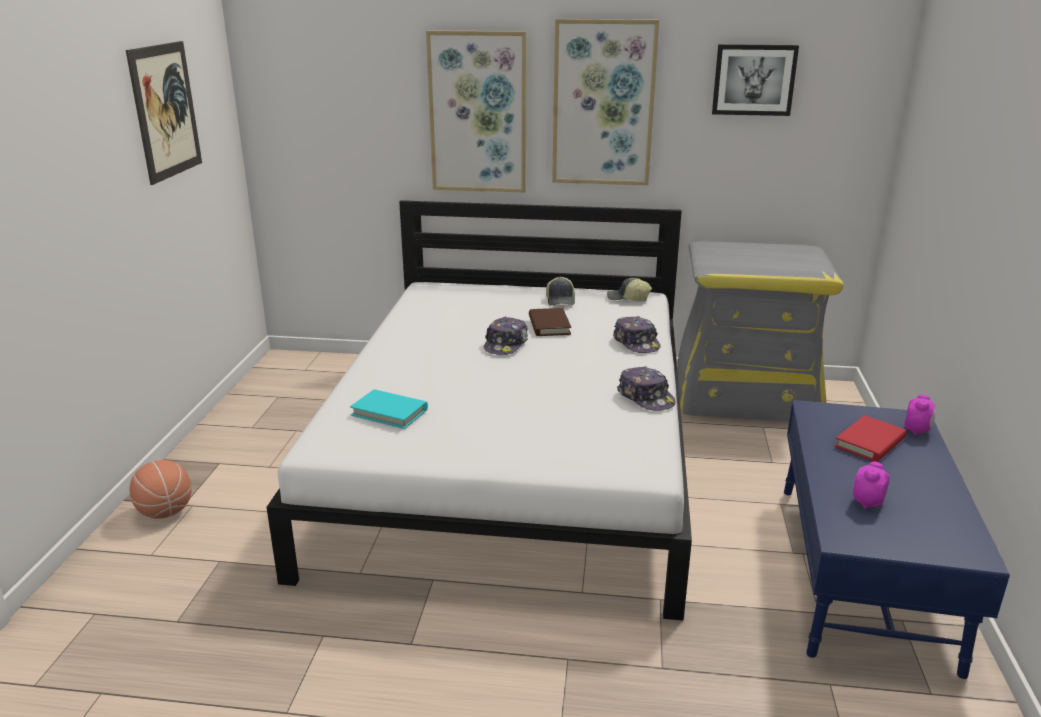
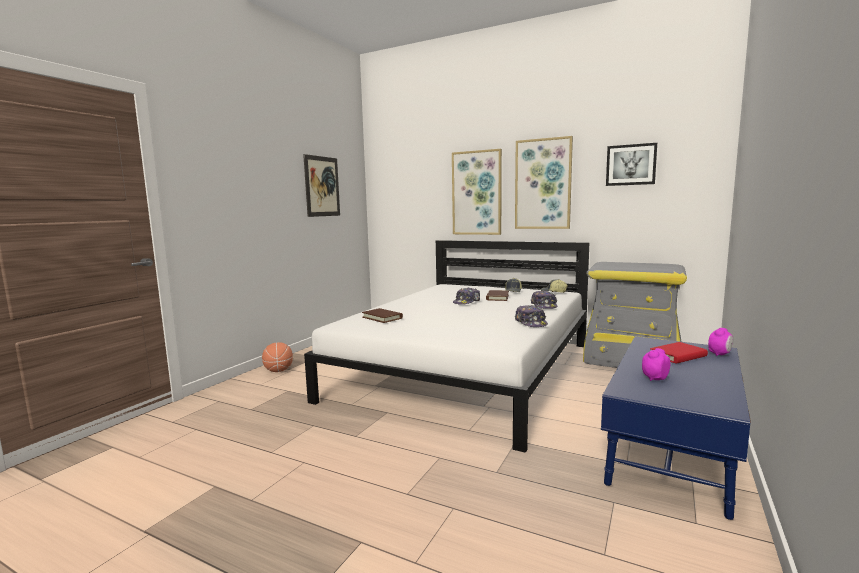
camera: 20 degrees right, 15 degrees down
(389, 412) = (382, 318): turquoise book -> brown book

